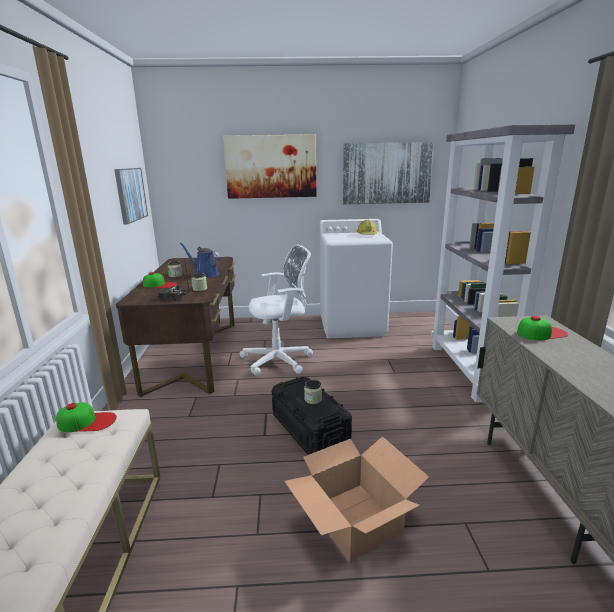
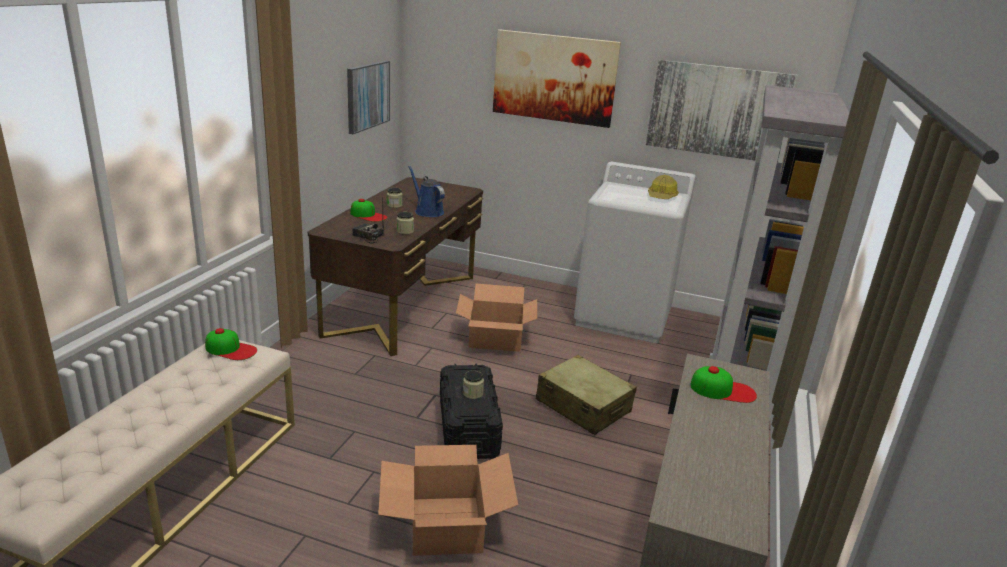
camera: 20 degrees right, 5 degrees up
(280, 360) = (495, 338): white office chair -> cardboard box
(376, 388) = (583, 406): none -> beige suitcase

